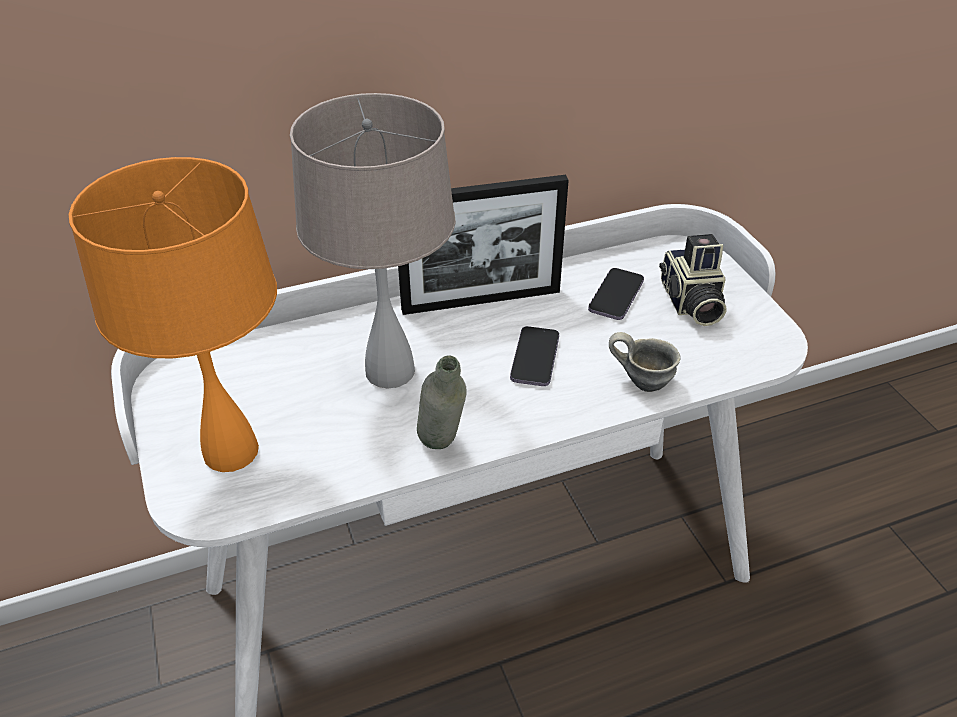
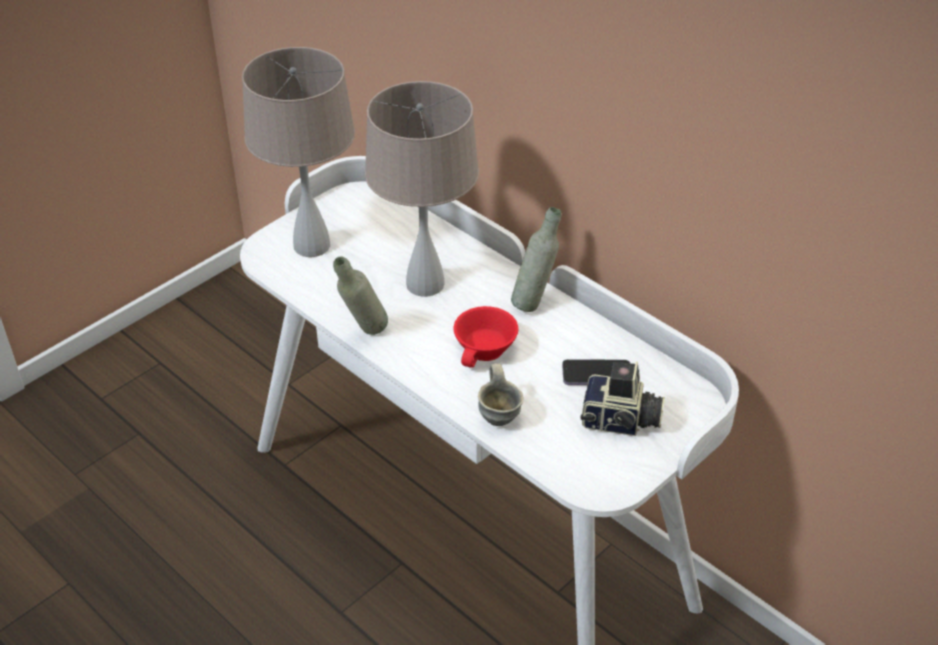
camera: 65 degrees right, 0 degrees up
(230, 451) = (312, 245): orange table lamp -> beige table lamp
(481, 300) = (534, 302): picture frame -> grey bottle
(535, 358) = (486, 350): phone -> red cup
(690, 303) = (621, 422): camera -> camera turned 135 degrees counterclockwise

